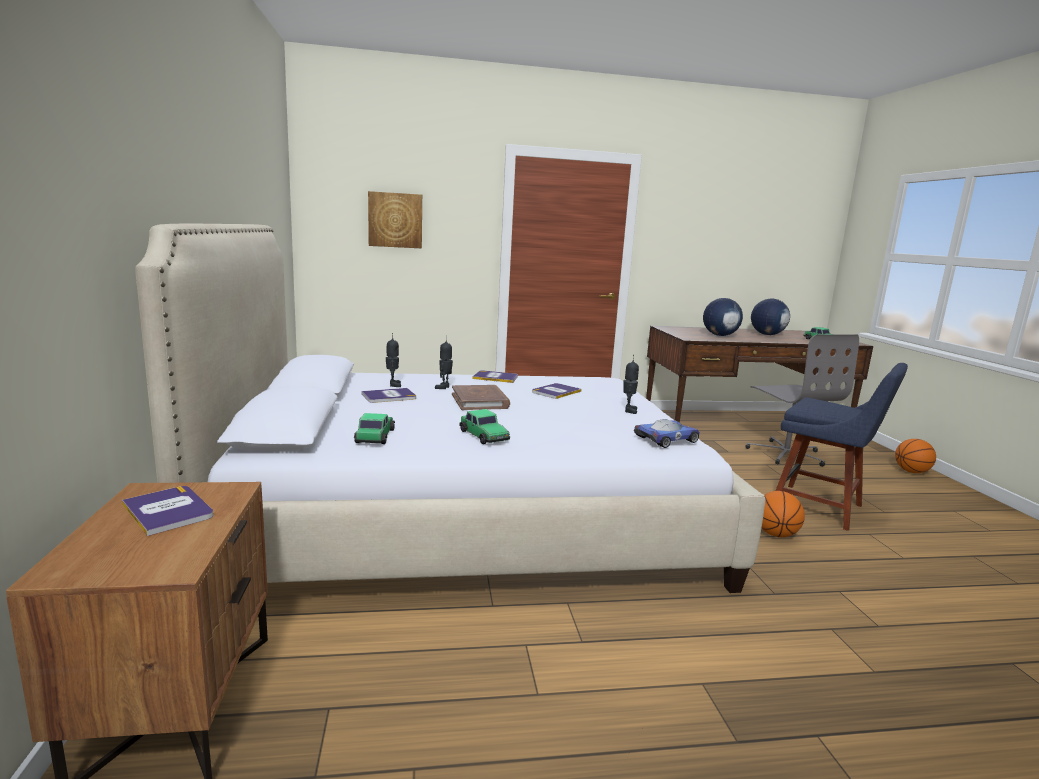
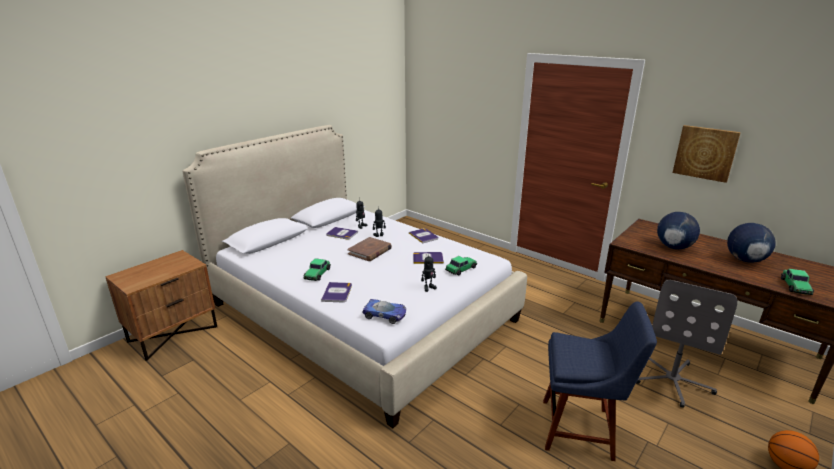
camera: 50 degrees right, 10 degrees up
(168, 511) = (167, 265): book -> book (337, 292)
(375, 436) = (283, 256): toy car -> toy car (461, 269)
(395, 220) = (455, 107): picture -> picture (705, 153)
(775, 534) = (495, 419): basketball -> none
(822, 508) = (581, 429): blue chair -> blue chair turned 75 degrees counterclockwise

